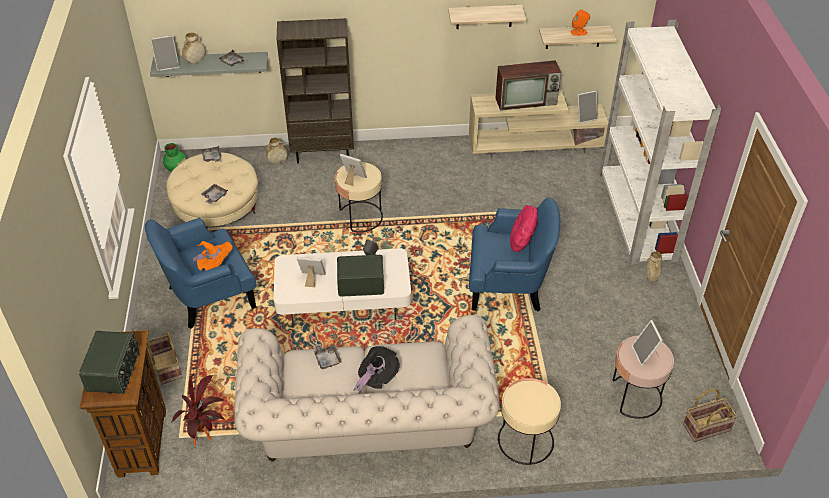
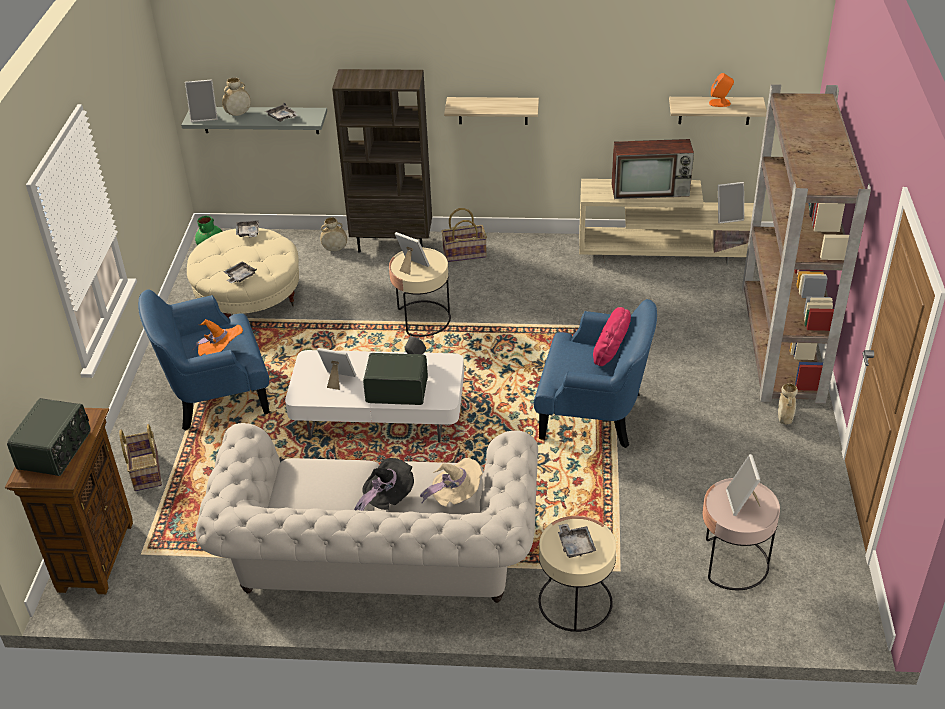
camera: 10 degrees right, 5 degrees down
(207, 438) = (174, 558): potted plant -> none
(327, 359) = (330, 470): grey tray -> grey tray (575, 545)
(430, 370) = (455, 495): none -> beige hat
(484, 17) = (598, 77): shelf -> shelf (493, 110)
(637, 215) = (781, 342): white bookcase -> brown bookcase
(706, 427) = (823, 609): basket -> basket (464, 253)

